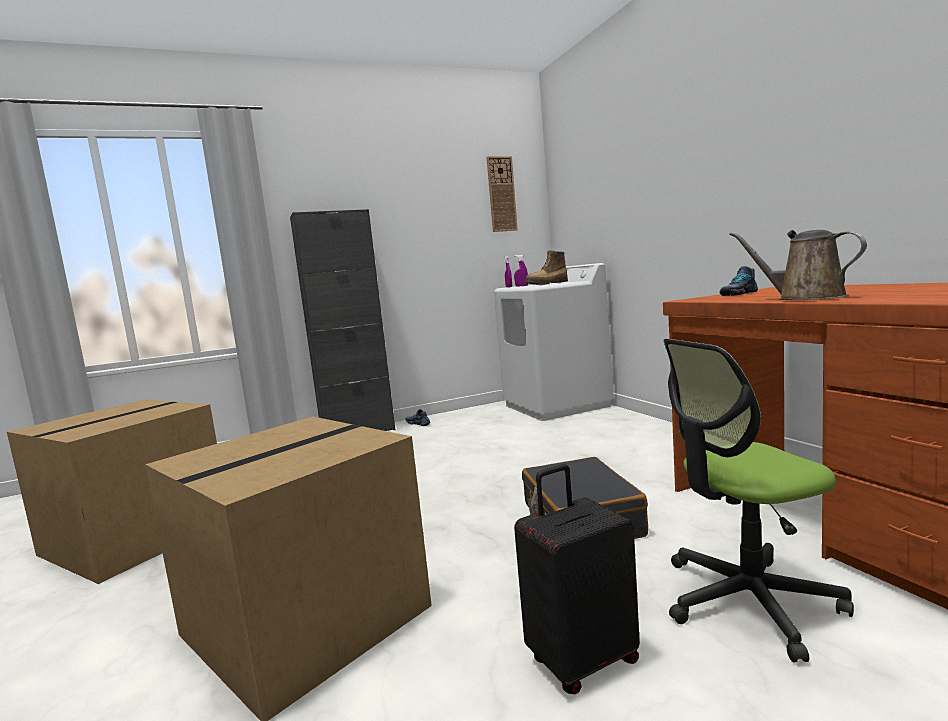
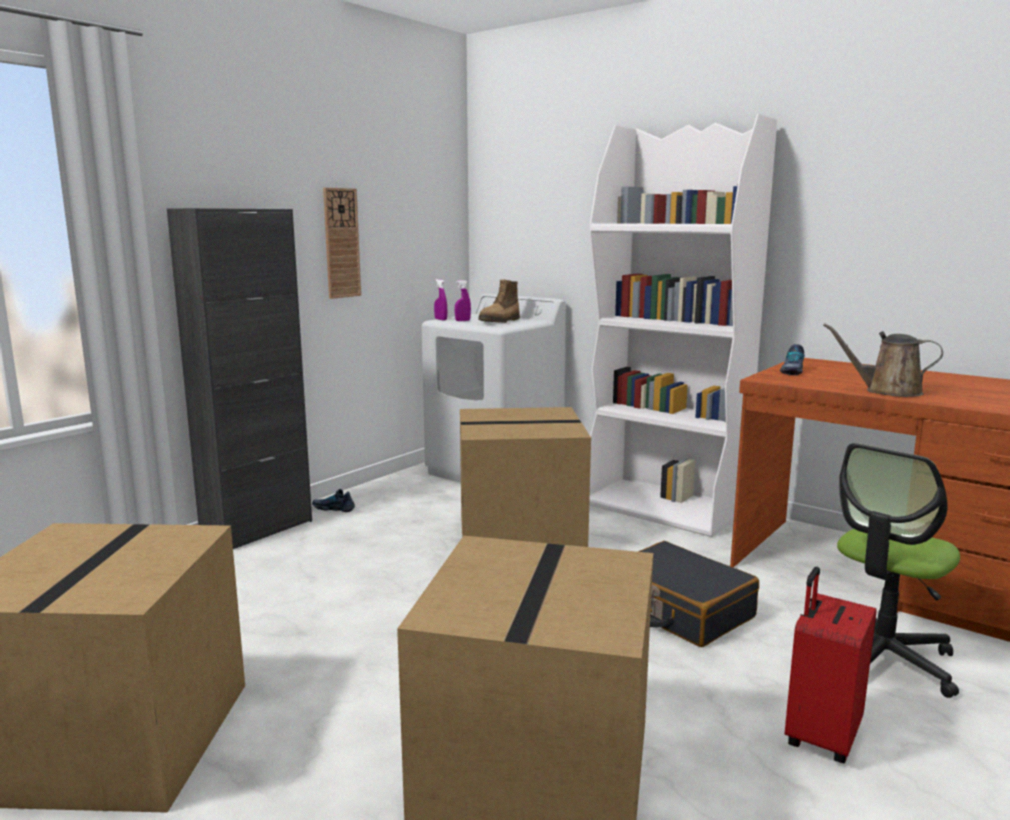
camera: 30 degrees left, 5 degrees up
(501, 194) = (423, 192): wall clock -> wall clock (341, 243)
(522, 448) = (522, 533): none -> cardboard box
(581, 660) = (820, 736): black suitcase -> red suitcase
(668, 439) = (665, 508): none -> white bookcase

